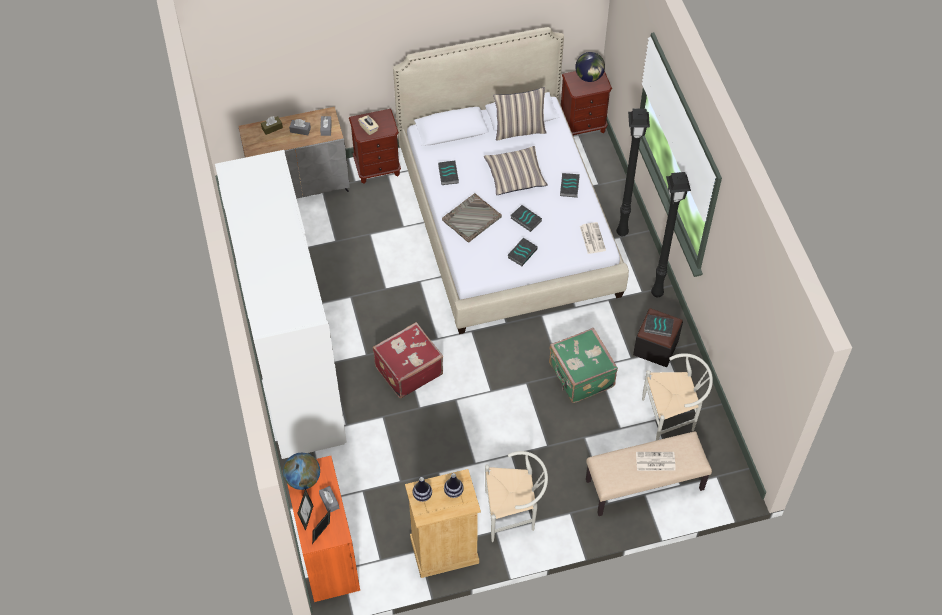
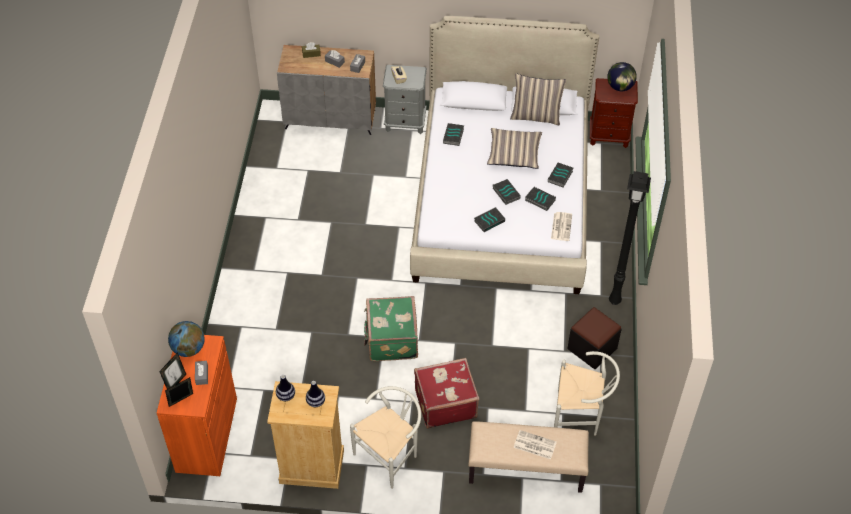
camera: 20 degrees right, 5 degrees down
(294, 367) = (254, 266): white wardrobe -> none
(377, 168) = (405, 122): brown nightstand -> grey nightstand
(407, 370) = (352, 299): red suitcase -> red suitcase (445, 403)
(471, 219) = (456, 178): grey tray -> none
(514, 514) = (390, 455): white chair -> white chair turned 60 degrees counterclockwise
(580, 376) = (508, 352): green suitcase -> green suitcase (391, 340)
(621, 232) = (604, 237): black floor lamp -> none
(658, 327) = (594, 326): book -> book (539, 200)

